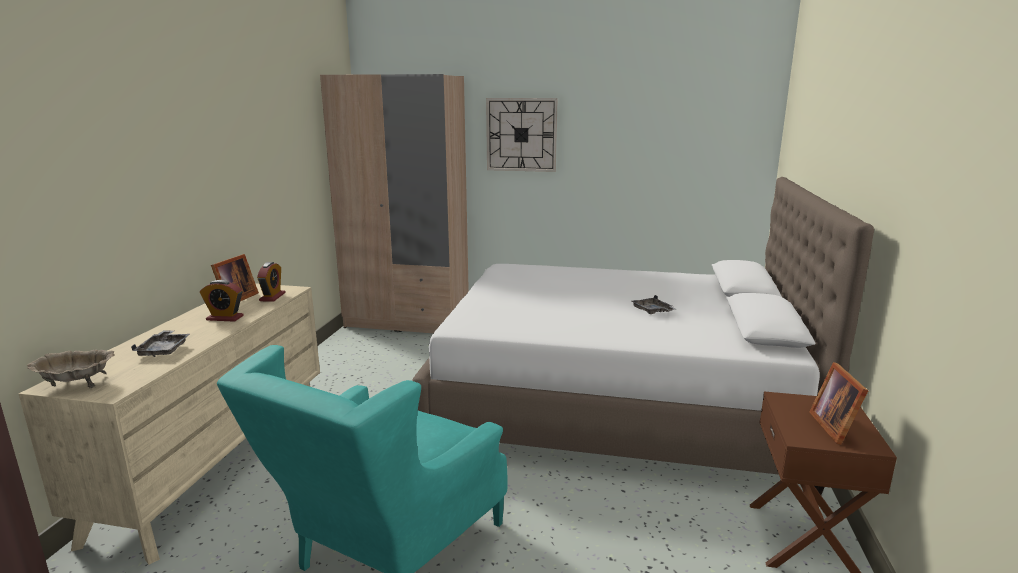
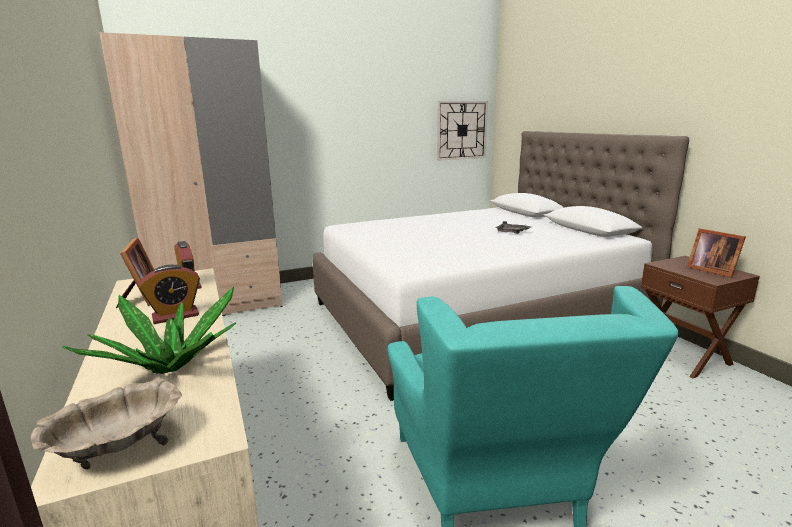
camera: 35 degrees left, 0 degrees up
(164, 350) = (170, 367): grey tray -> potted plant
(521, 135) = (307, 109): wall clock -> wall clock (461, 130)

